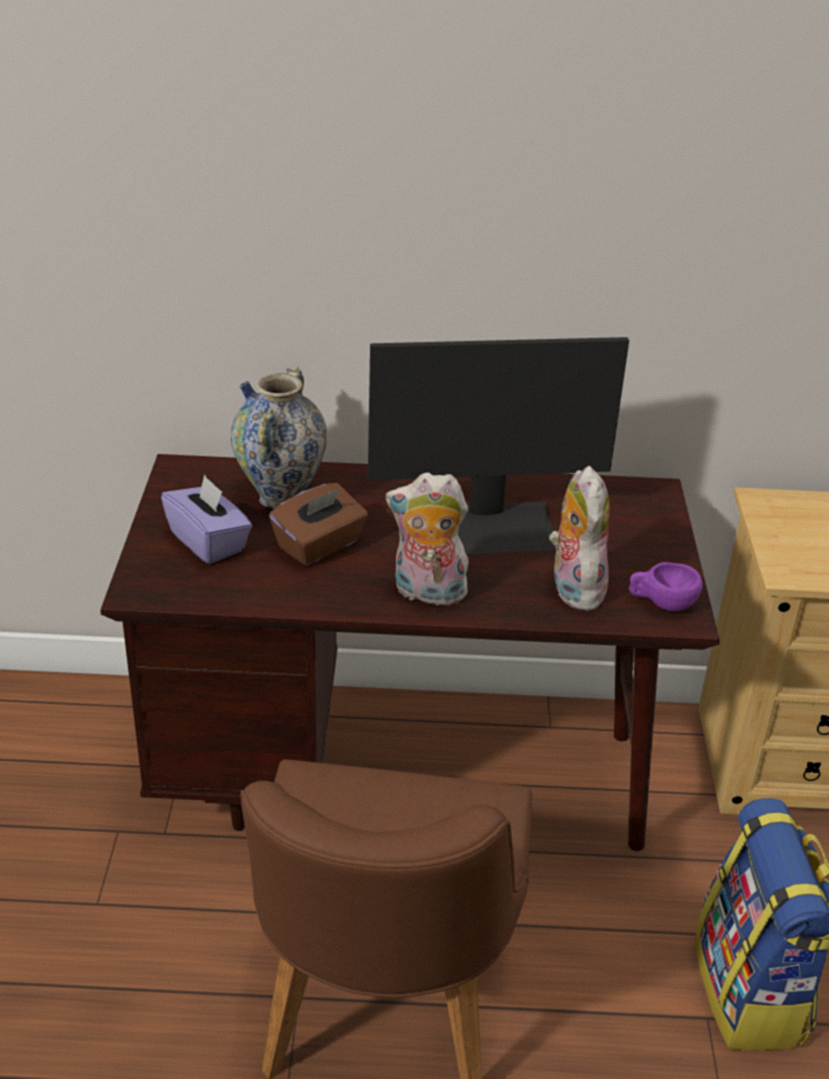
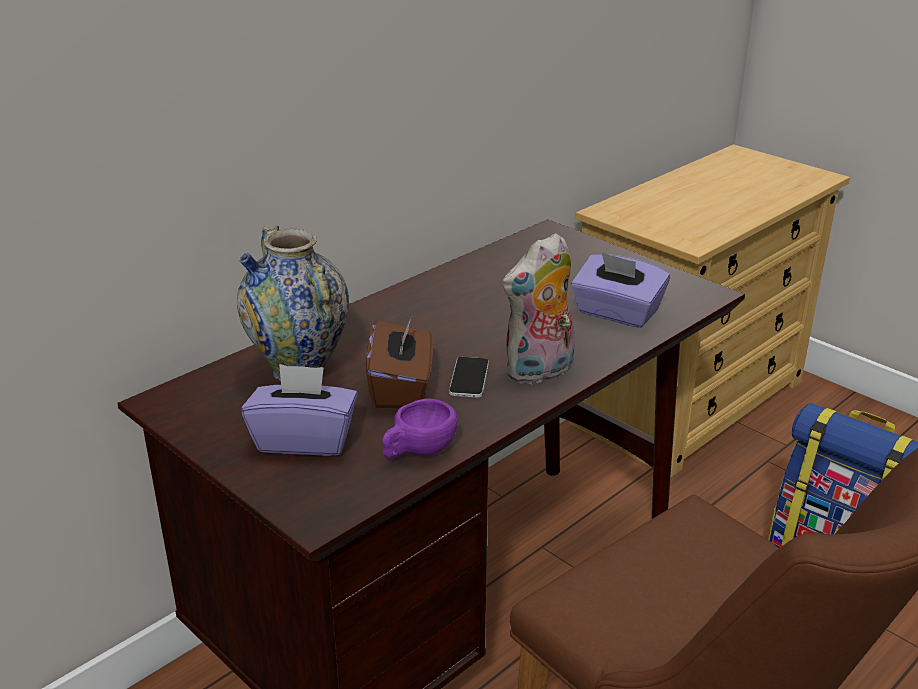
camera: 45 degrees left, 5 degrees down
(373, 567) = (469, 378): none -> phone
(490, 527) = (495, 307): monitor -> none
(573, 587) = (617, 313): plush toy -> purple tissue box
(661, 603) = (679, 292): purple cup -> purple cup (418, 451)

